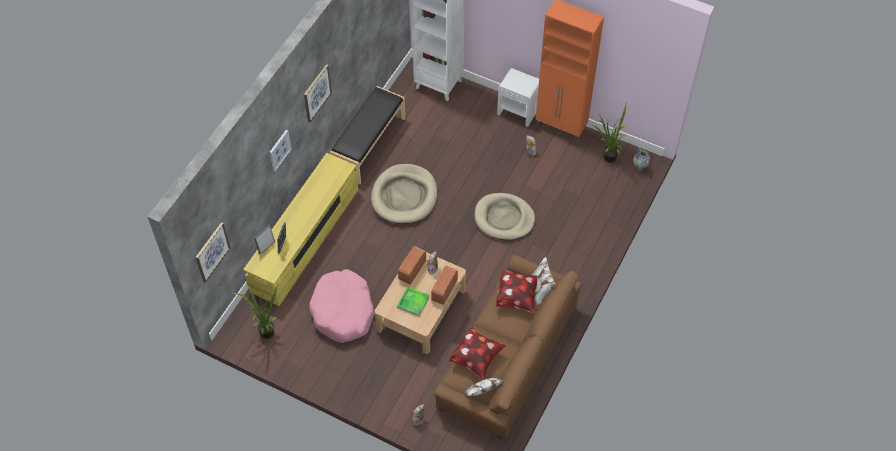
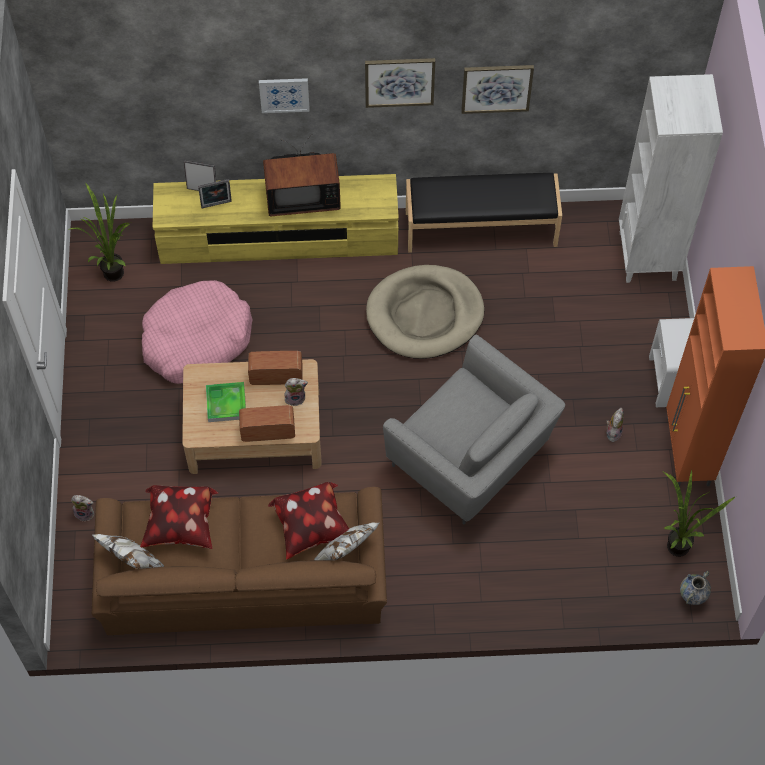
camera: 60 degrees right, 5 degrees up
(212, 252) = (92, 114): picture -> picture (496, 88)
(308, 202) = (301, 196): none -> television
(504, 218) = (471, 457): beige dog bed -> grey armchair

